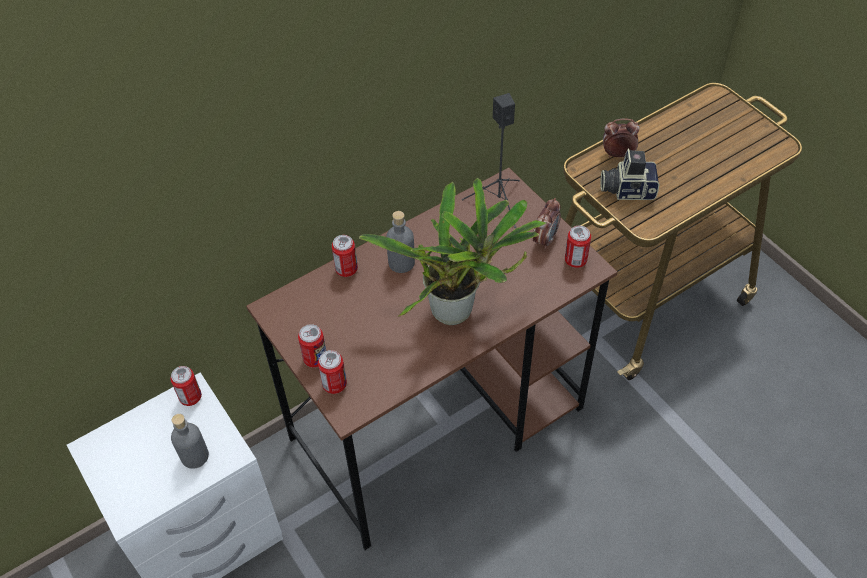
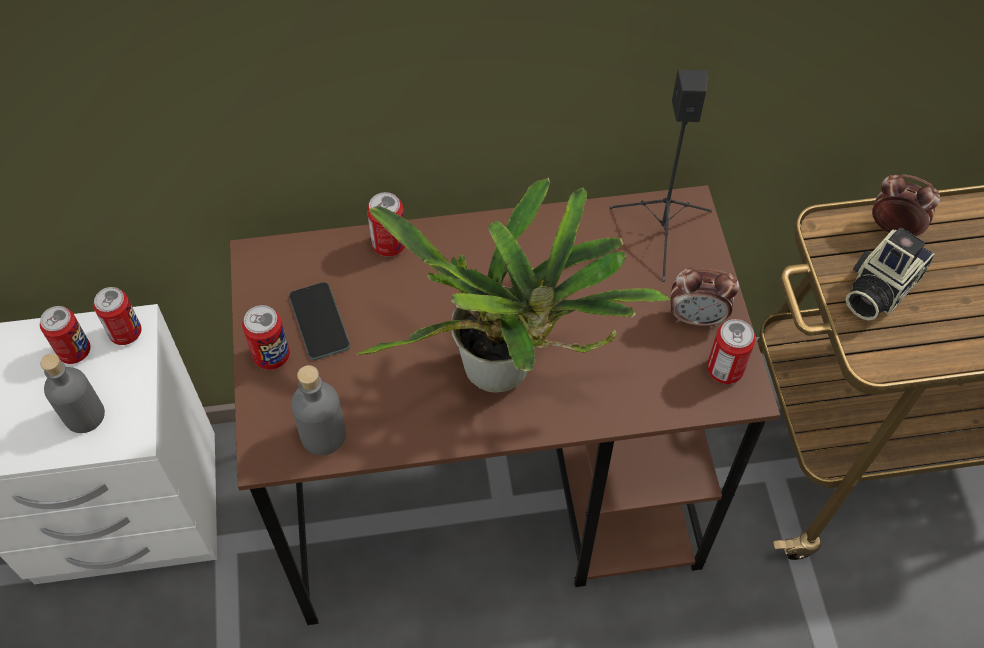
camera: 25 degrees right, 5 degrees up
(331, 328) = (319, 321): none -> phone
(334, 384) = (274, 405): can -> can (75, 351)
(401, 262) = (470, 266): grey bottle -> grey bottle (323, 435)
(545, 239) = (697, 318): alarm clock -> alarm clock turned 45 degrees clockwise
(627, 189) = (877, 289): camera -> camera turned 75 degrees counterclockwise

